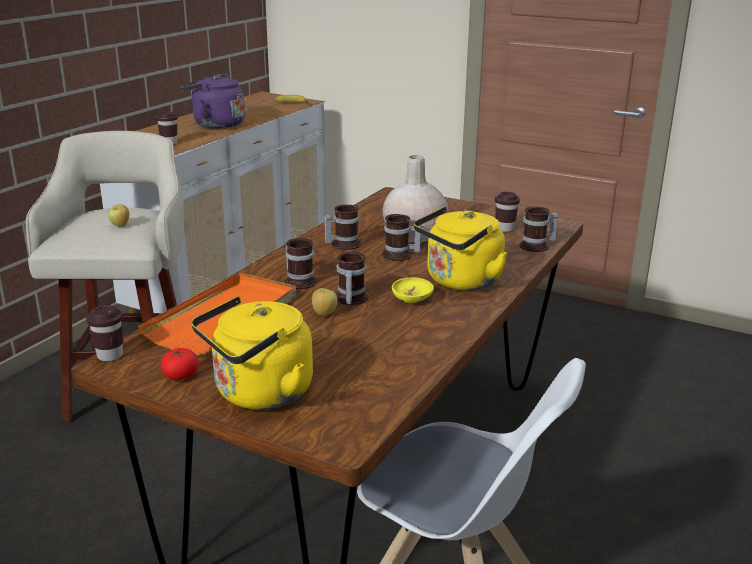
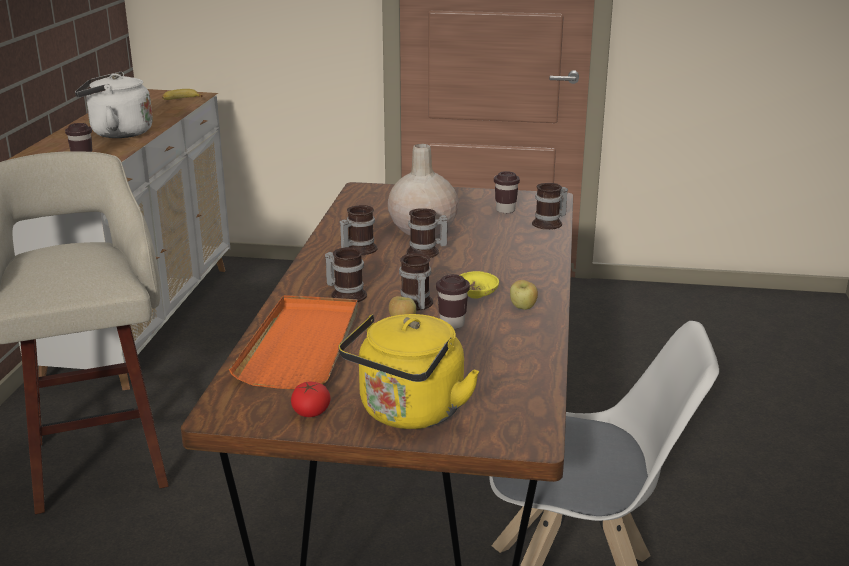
camera: 20 degrees left, 0 degrees up
(110, 356) = (213, 407): brown cup -> brown cup (452, 324)
(120, 225) = (83, 265): apple -> apple (523, 308)
(216, 124) = (117, 133): purple kettle -> white kettle
(460, 282) = (507, 269): yellow kettle -> none

